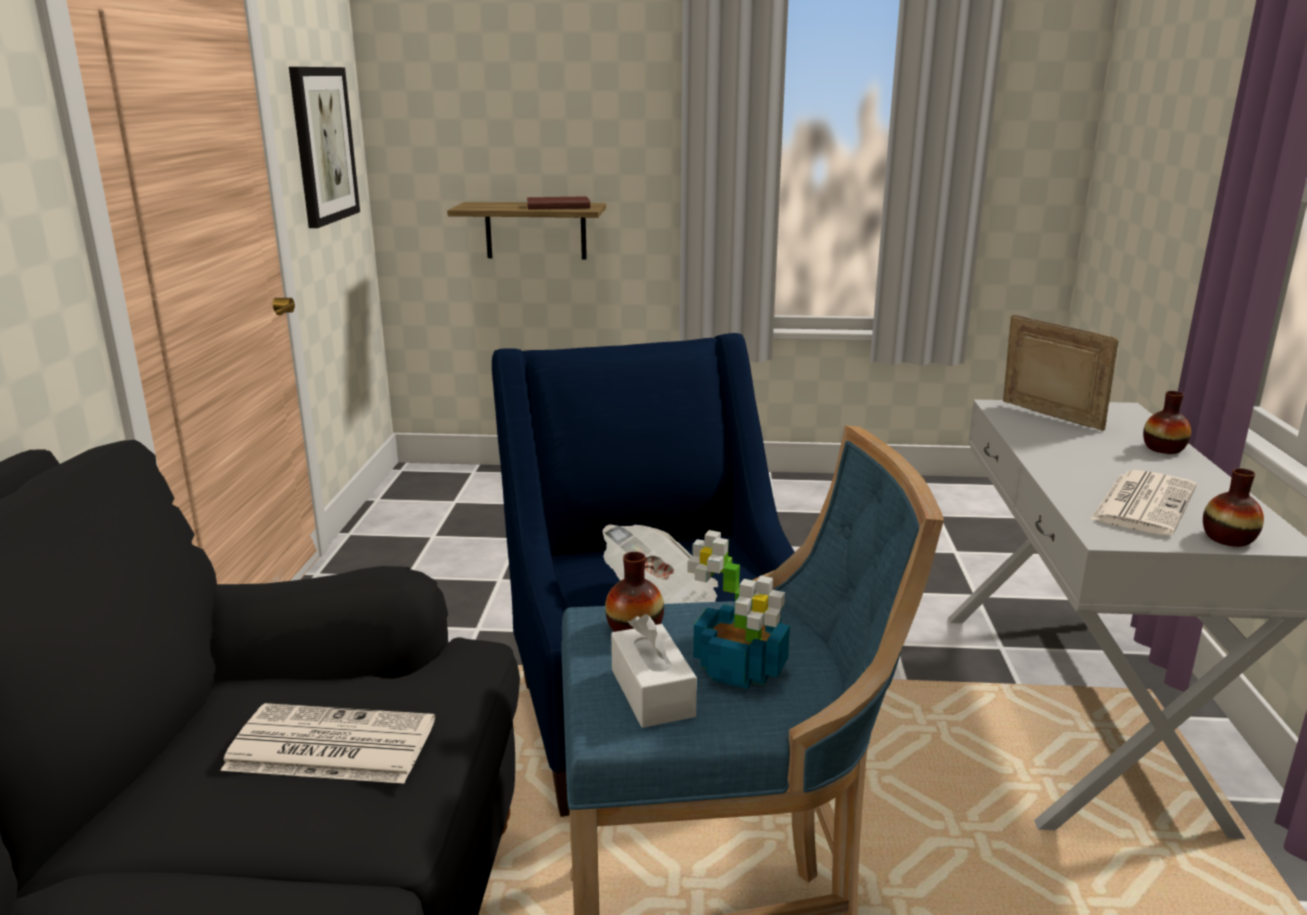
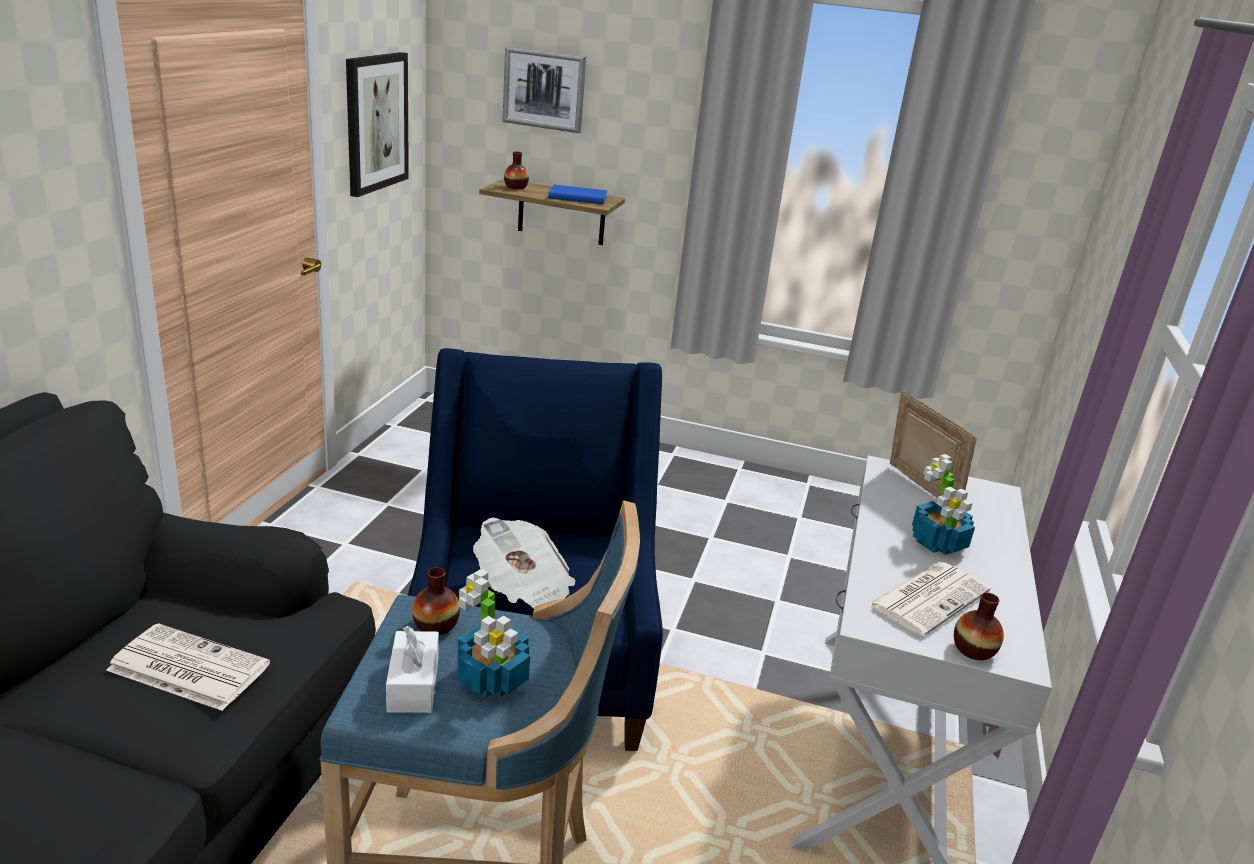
camera: 10 degrees right, 5 degrees up
(501, 95) = (544, 89): none -> picture
(557, 206) = (577, 197): brown book -> blue book
(1107, 457) = (938, 543): none -> potted plant
(1163, 449) = (998, 543): vase -> vase (516, 187)

